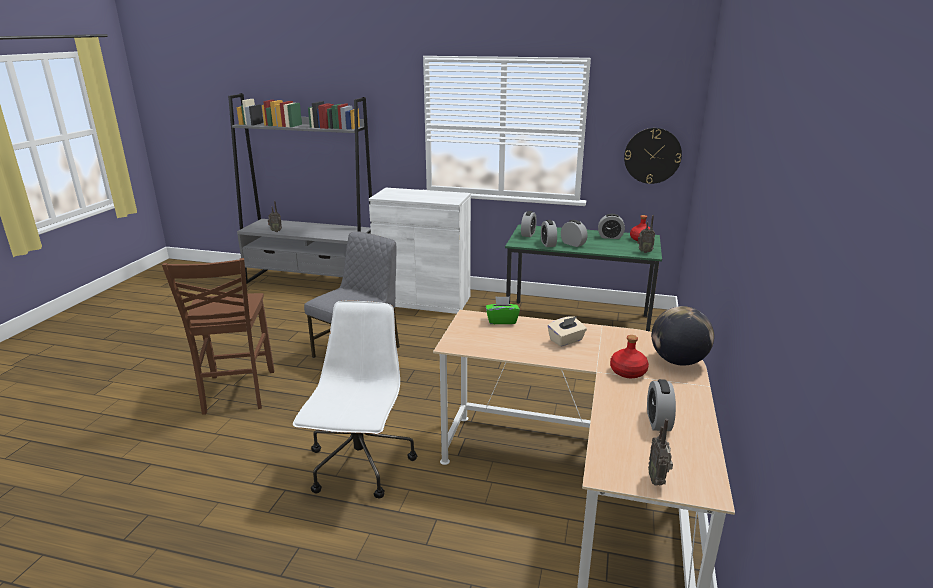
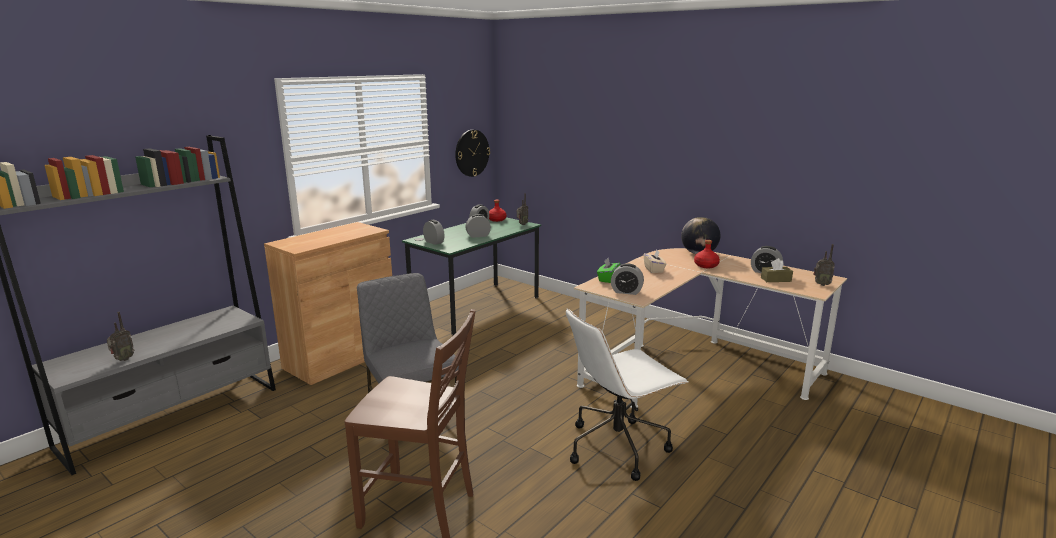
camera: 65 degrees left, 5 degrees down
(360, 466) = (618, 446): white office chair -> white office chair turned 60 degrees counterclockwise
(423, 300) = (341, 358): white cabinet -> brown cabinet
(548, 244) = (467, 241): alarm clock -> alarm clock (626, 292)
(631, 433) = (776, 279): none -> brown tissue box

